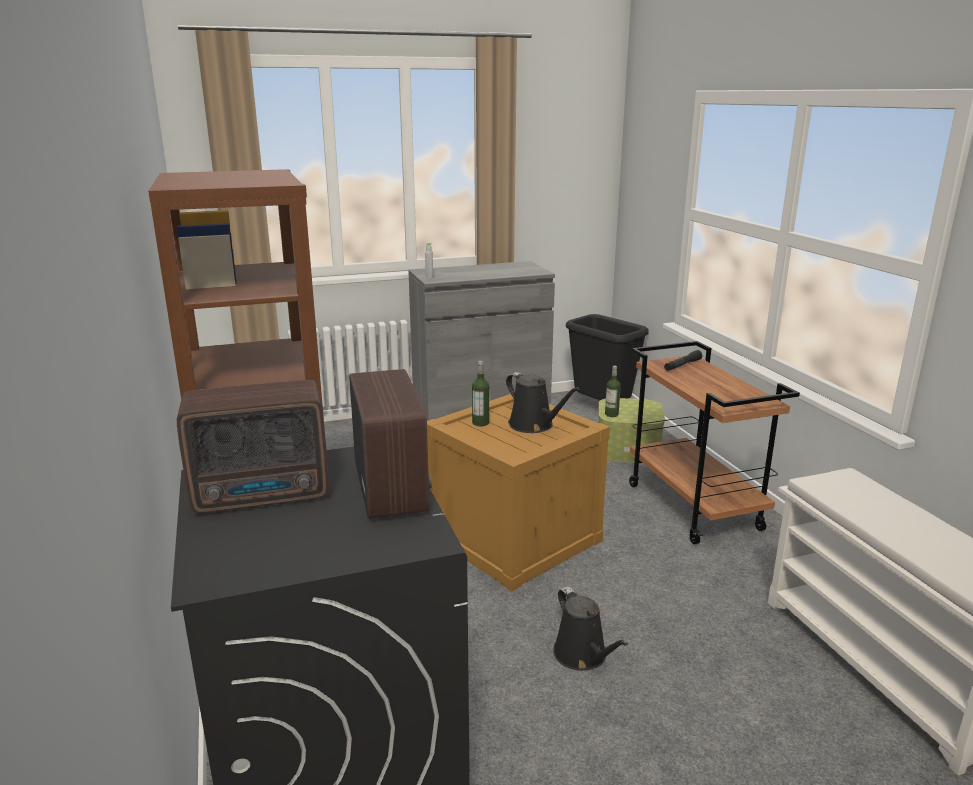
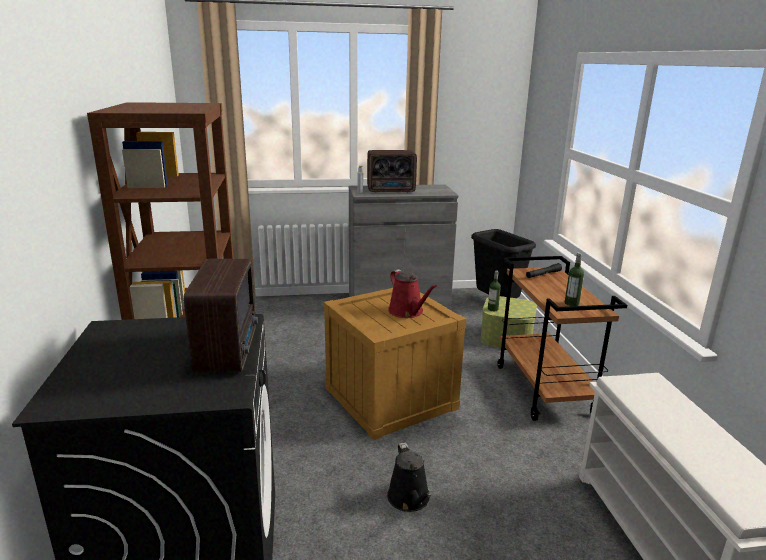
camera: 10 degrees right, 0 degrees up
(265, 495) = (135, 346): radio -> radio (392, 191)
(480, 423) = (367, 306): bottle -> bottle (571, 303)
(534, 425) = (407, 312): black watering can -> red watering can

